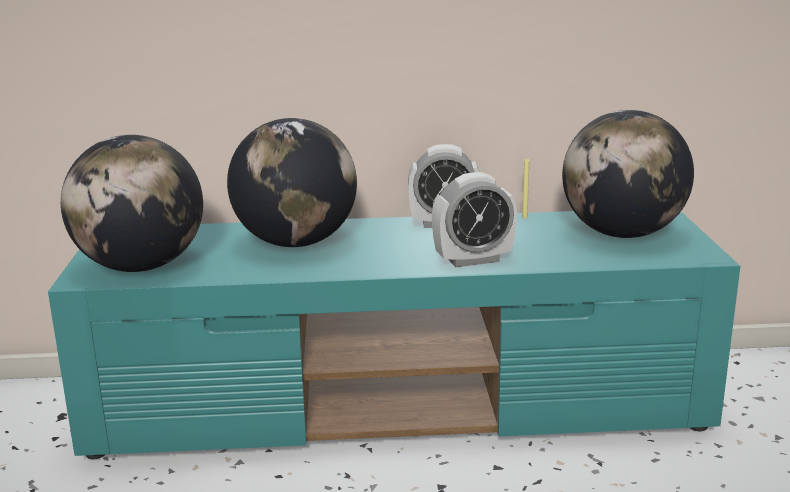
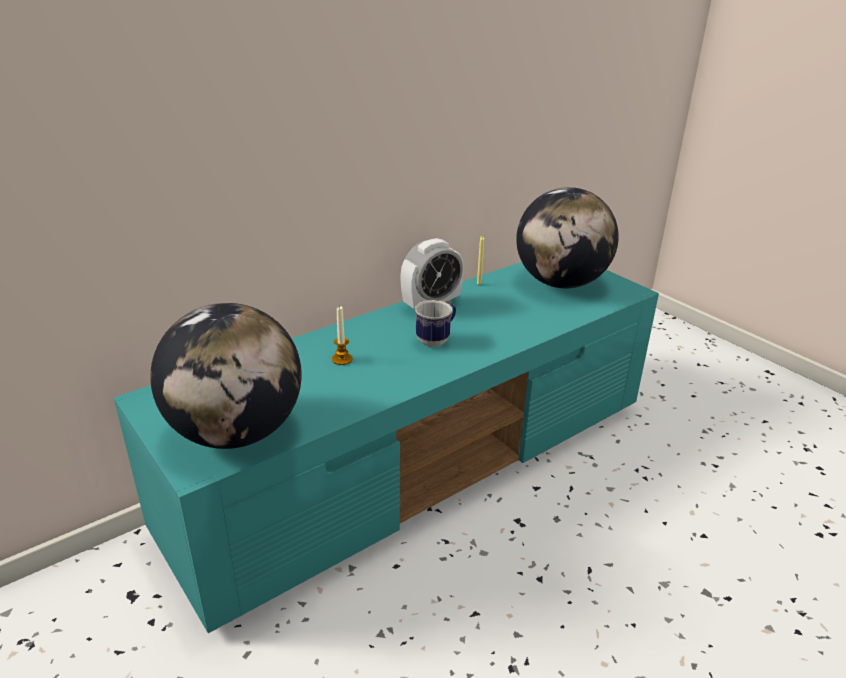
camera: 35 degrees left, 10 degrees up
(296, 243) = (342, 359): globe -> candle
(405, 248) = (436, 339): none -> mug
(473, 260) = (500, 337): alarm clock -> none

